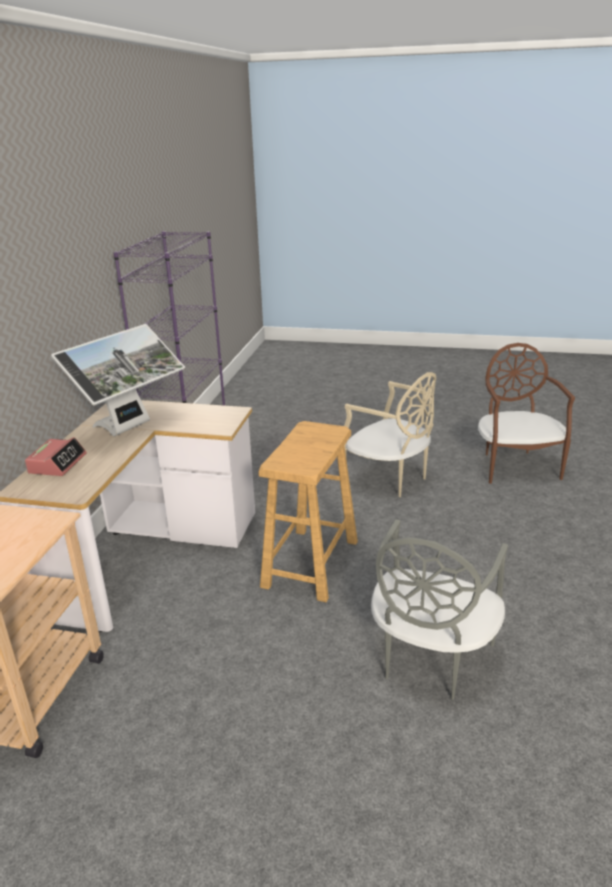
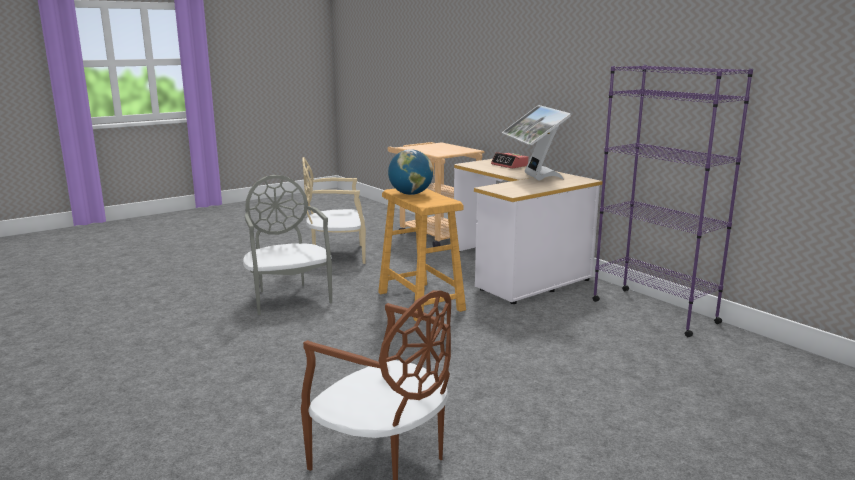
camera: 130 degrees right, 10 degrees down
(308, 453) = (410, 194): none -> globe
(388, 479) = (483, 372): beige chair -> beige chair (337, 255)

